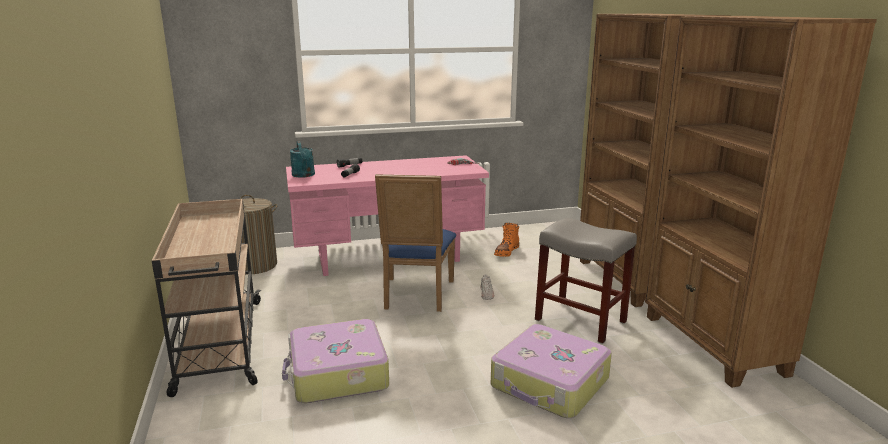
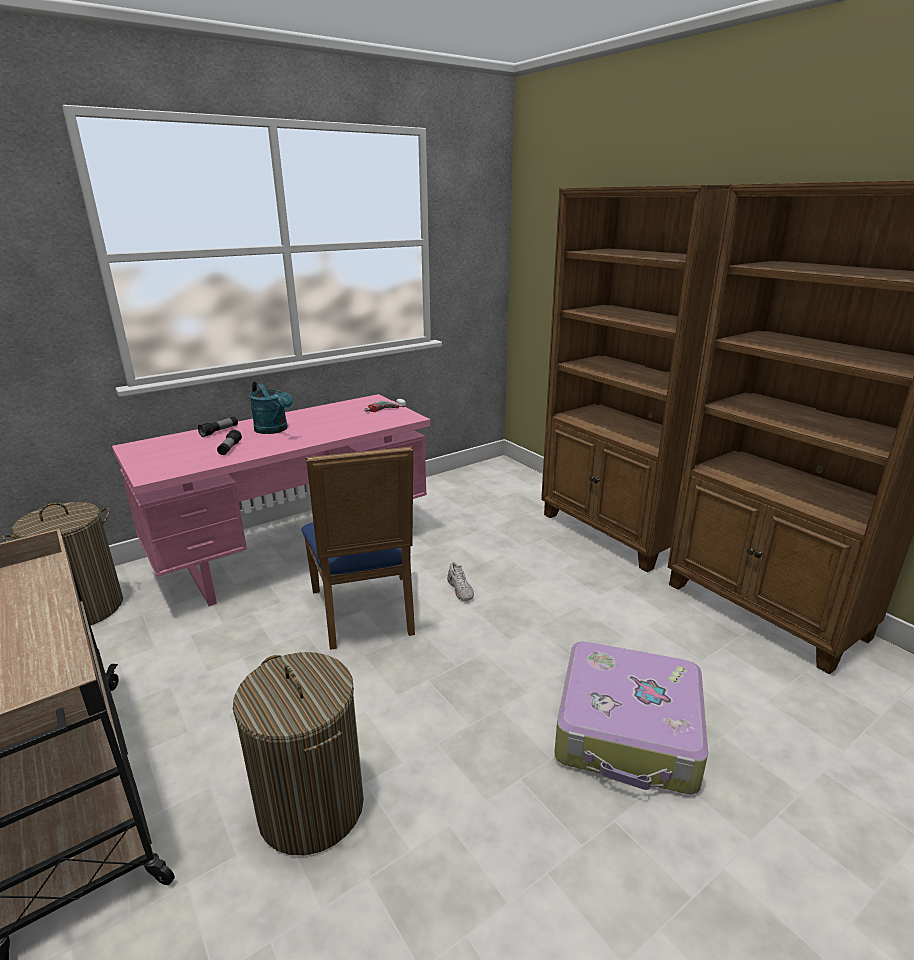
camera: 20 degrees left, 5 degrees up
(304, 175) = (152, 459): turquoise watering can -> turquoise watering can (274, 430)
(337, 374) = (311, 807): suitcase -> laundry basket
(506, 252) = (449, 516): orange boot -> none
(579, 321) = (598, 609): grey stool -> none

